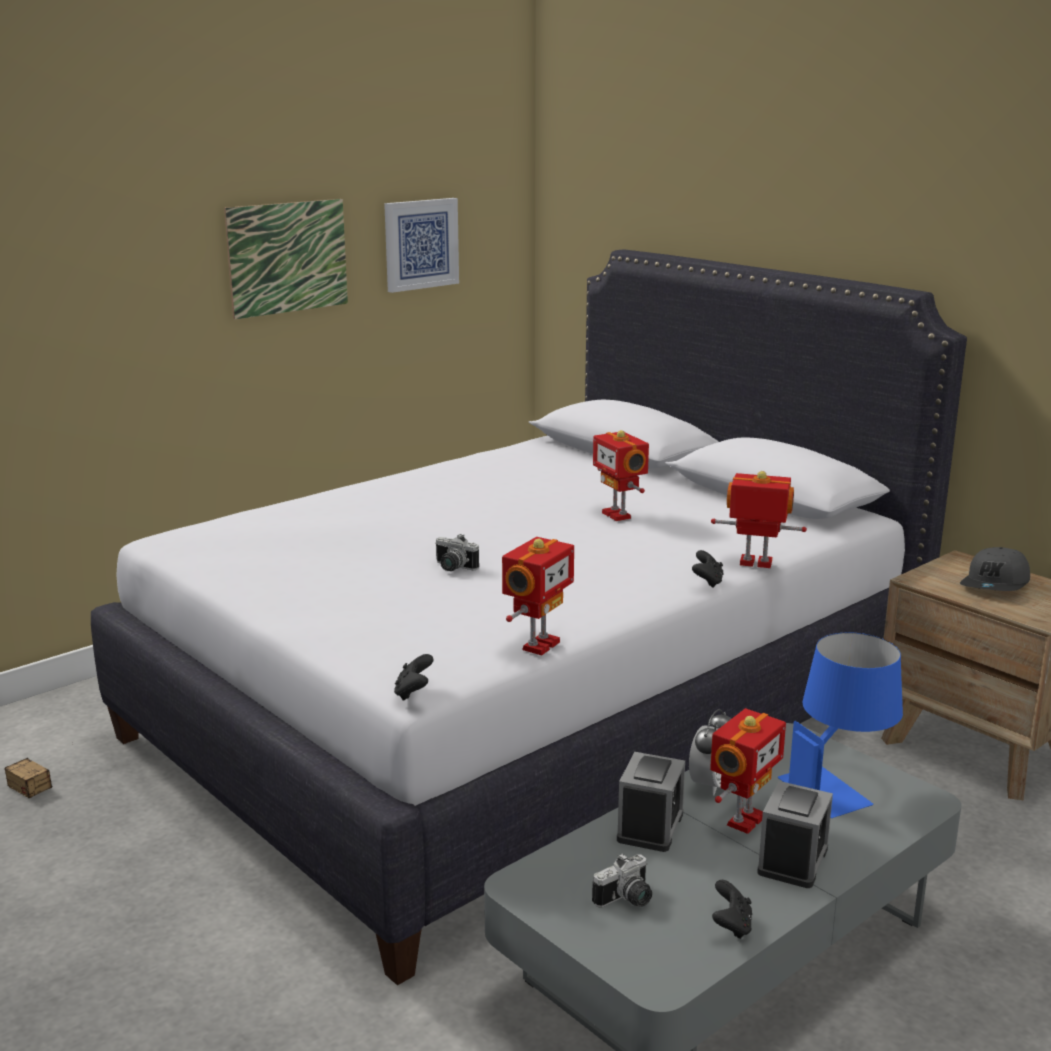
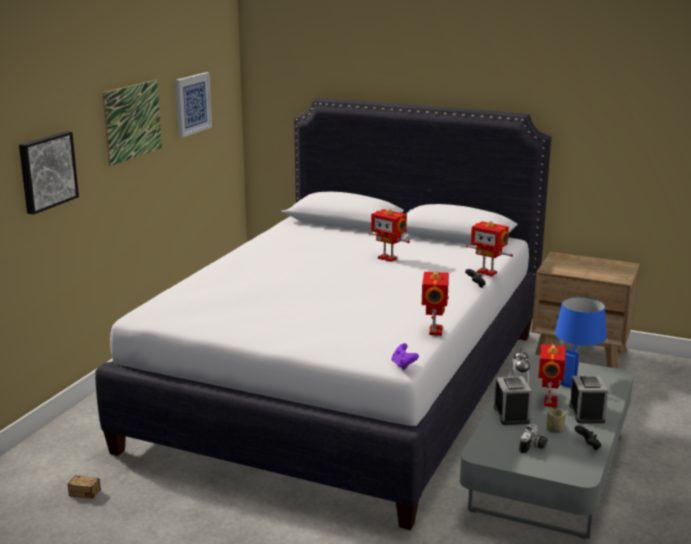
camera: 25 degrees left, 0 degrees up
(102, 313) = (46, 171): none -> picture
(413, 693) = (403, 365): black game controller -> purple game controller
(452, 568) = (337, 301): camera -> none
(699, 877) = (555, 430): none -> cup
(755, 564) = (487, 272): toy robot -> toy robot turned 135 degrees counterclockwise
(996, 584) = (585, 266): grey cap -> none

